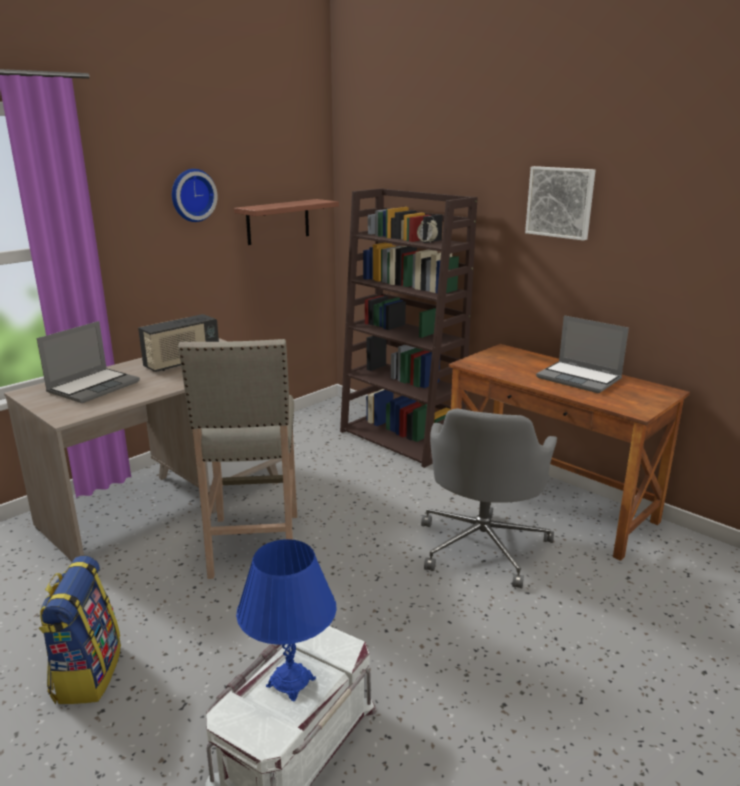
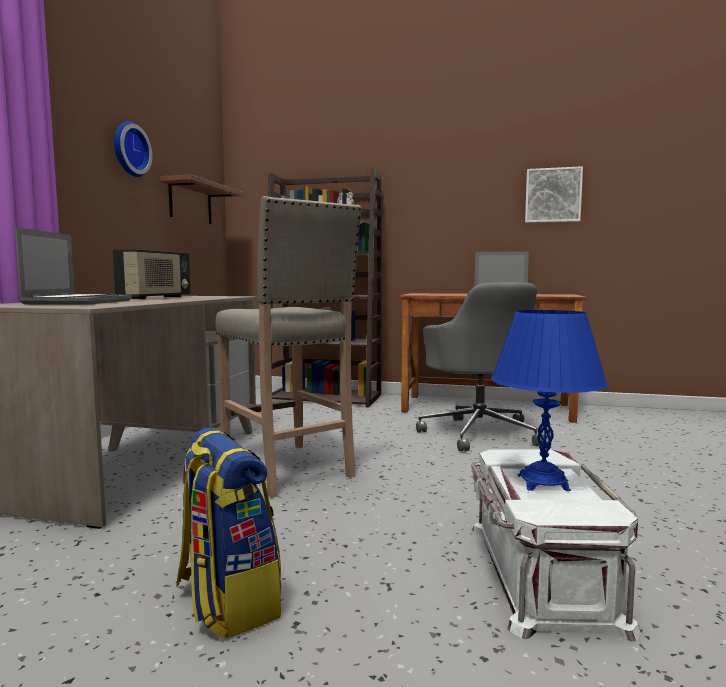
camera: 30 degrees left, 15 degrees down
(560, 202) = (454, 172): picture -> picture (553, 195)

